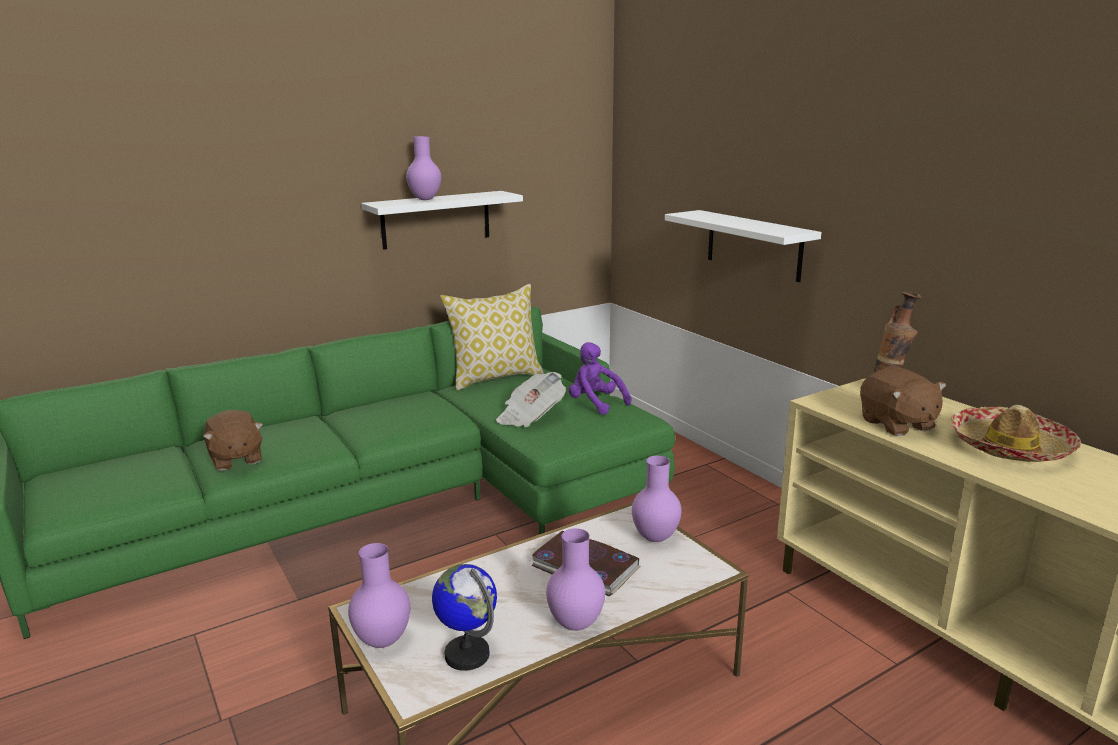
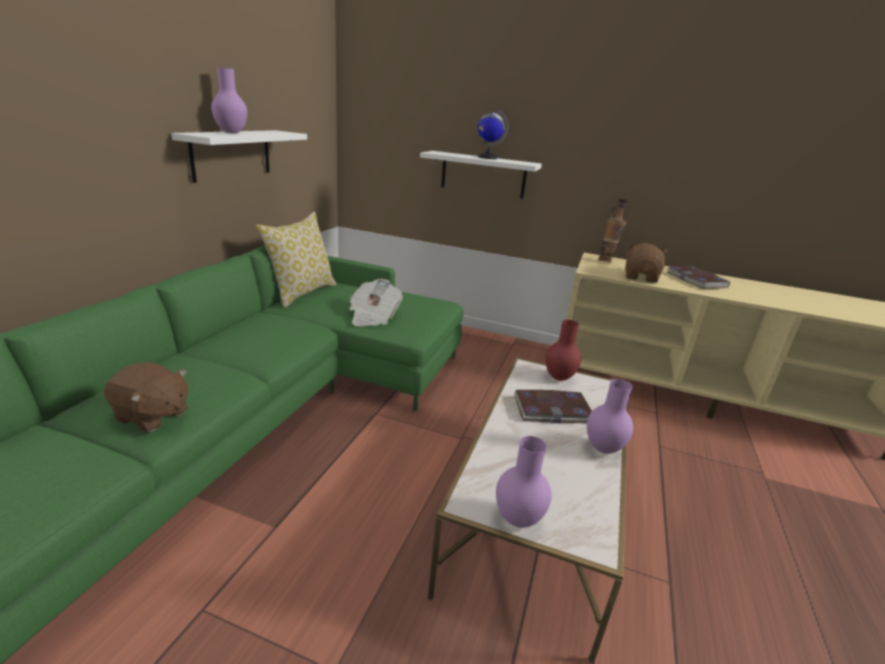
camera: 40 degrees left, 5 degrees up
(467, 654) = (580, 500): globe -> globe (487, 158)
(595, 404) = (404, 299): purple plush toy -> none
(656, 538) = (559, 378): purple vase -> red vase
(896, 424) = (641, 277): brown plush toy -> brown plush toy turned 105 degrees counterclockwise
(1010, 447) = (696, 280): hat -> book

